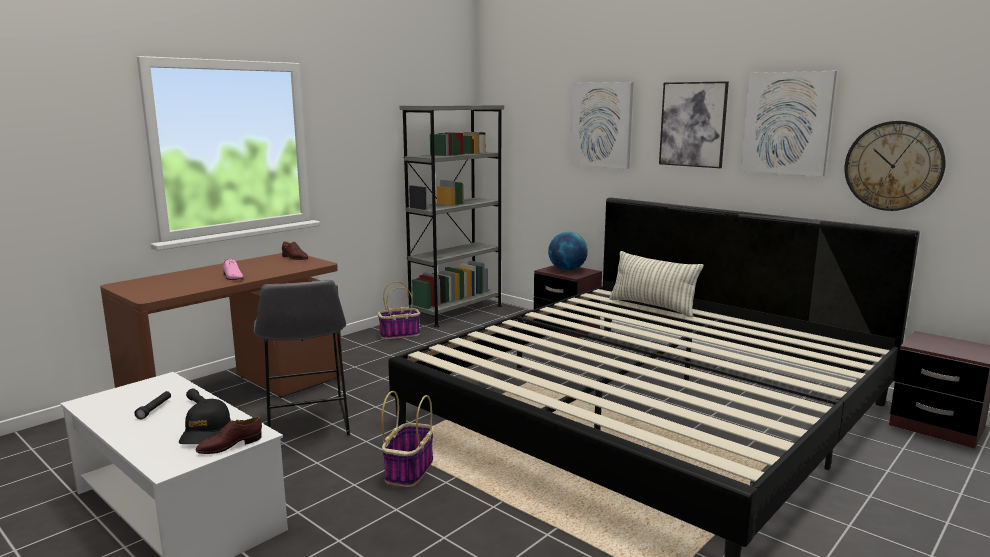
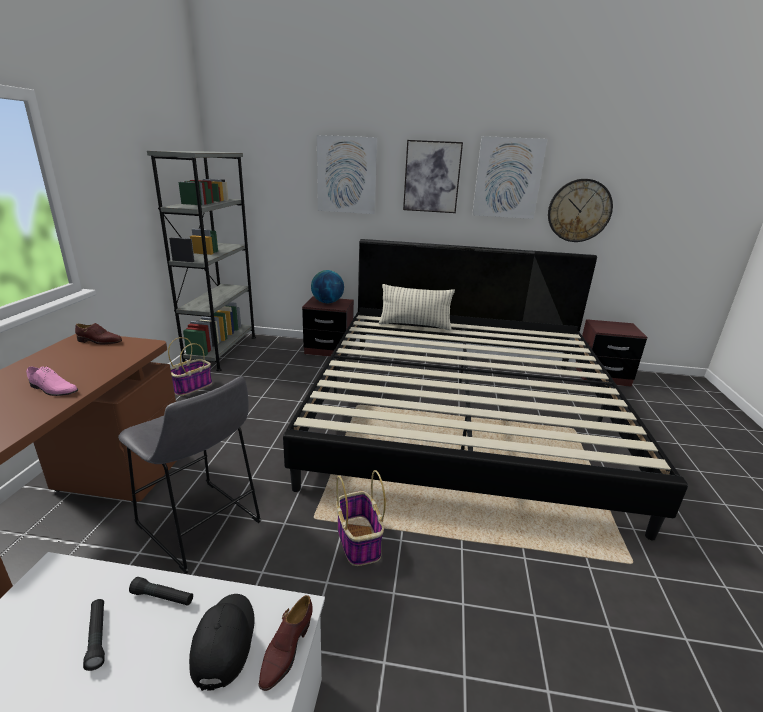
camera: 35 degrees left, 10 degrees up
(205, 431) = (224, 642): black cap -> black cap turned 150 degrees counterclockwise

